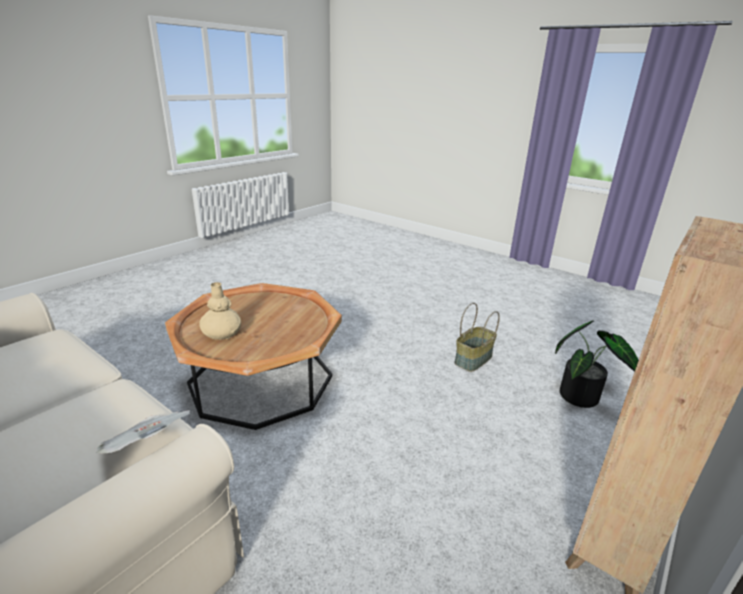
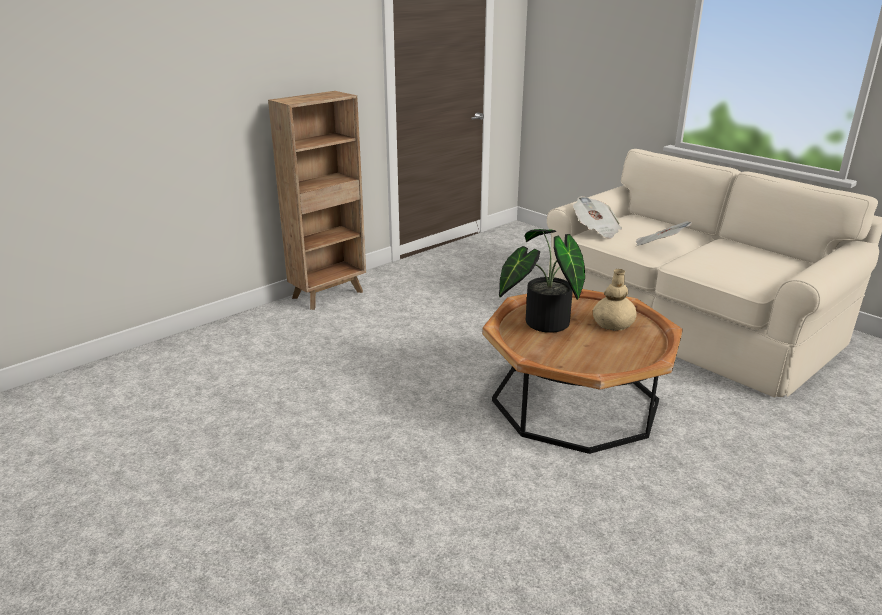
camera: 170 degrees left, 0 degrees up
(83, 400) = (659, 247): none -> newspaper
(473, 360) = (306, 408): basket -> none
(583, 396) = (227, 363): potted plant -> potted plant (541, 323)

